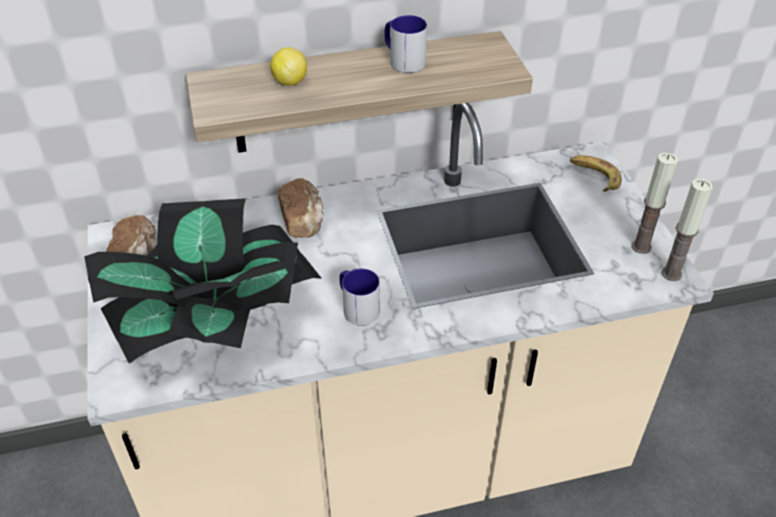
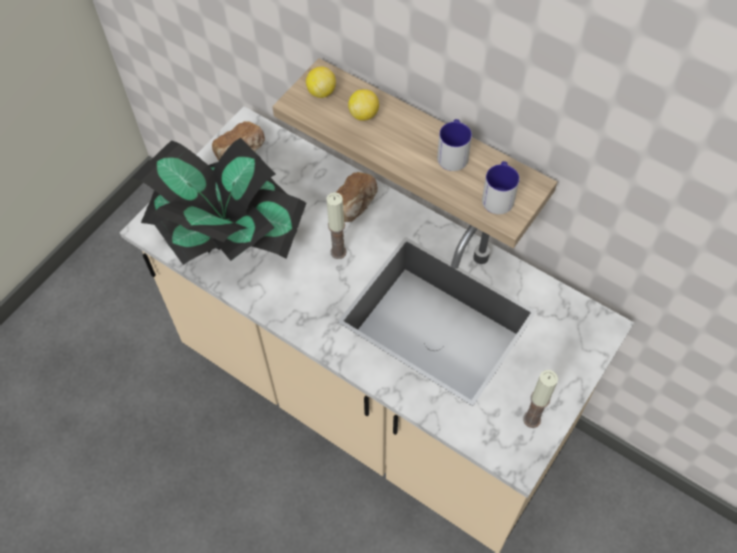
camera: 50 degrees right, 15 degrees up
(226, 90) = (321, 91): none -> lemon
(357, 307) = (309, 292): mug -> mug (498, 195)
(594, 176) = (581, 341): banana -> none
(671, 274) = (522, 455): candle -> candle (338, 252)

